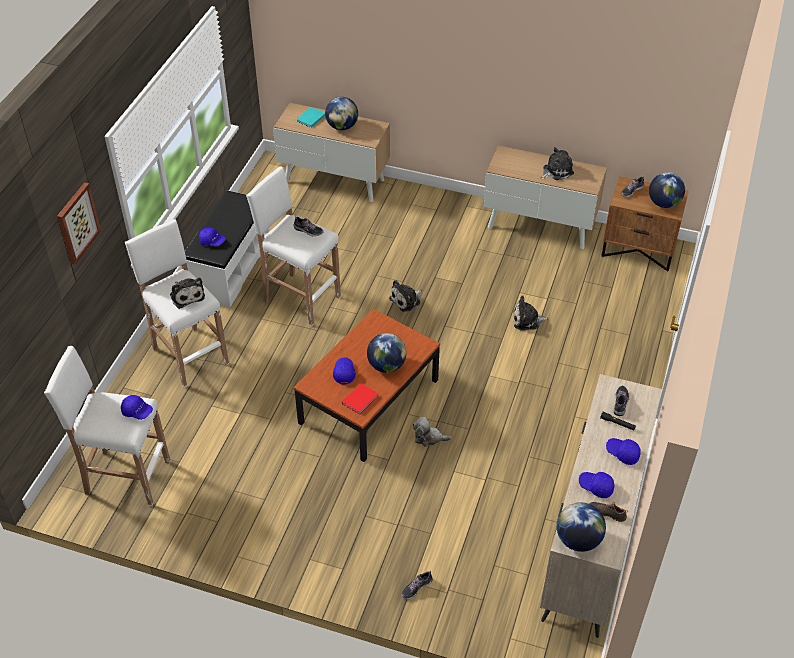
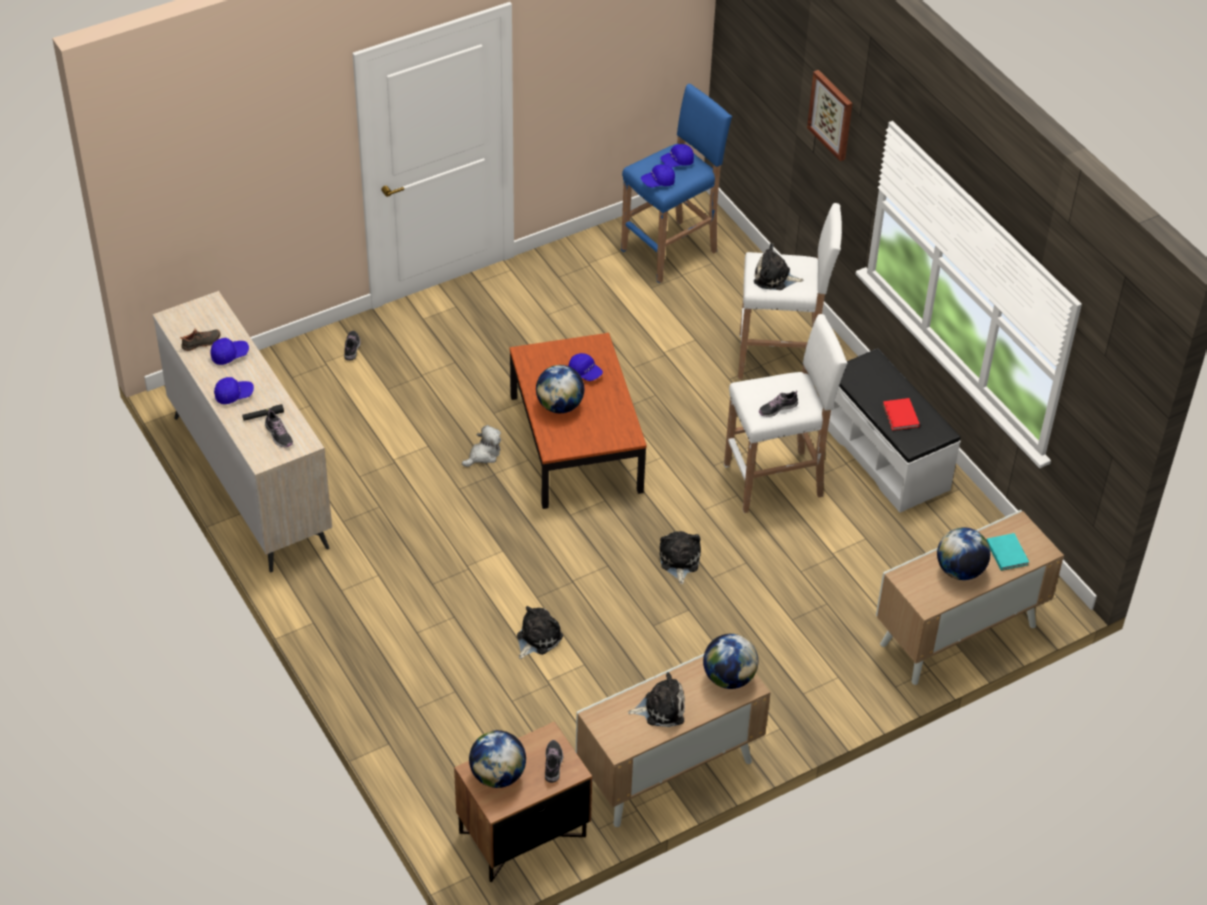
camera: 130 degrees right, 0 degrees up
(126, 477) = (671, 250): white stool -> blue stool
(212, 241) = (875, 379): blue cap -> blue cap (677, 162)
(361, 399) = (540, 364): red book -> red book (900, 416)
(556, 171) = (661, 708): plush toy -> plush toy turned 105 degrees counterclockwise
(578, 540) = (204, 310): globe -> globe (729, 678)

